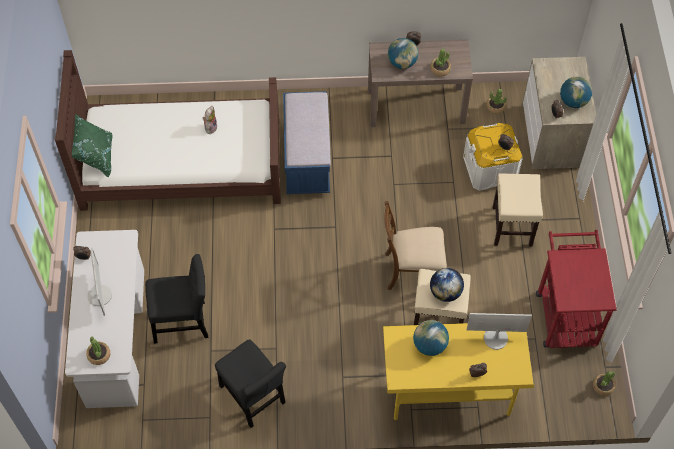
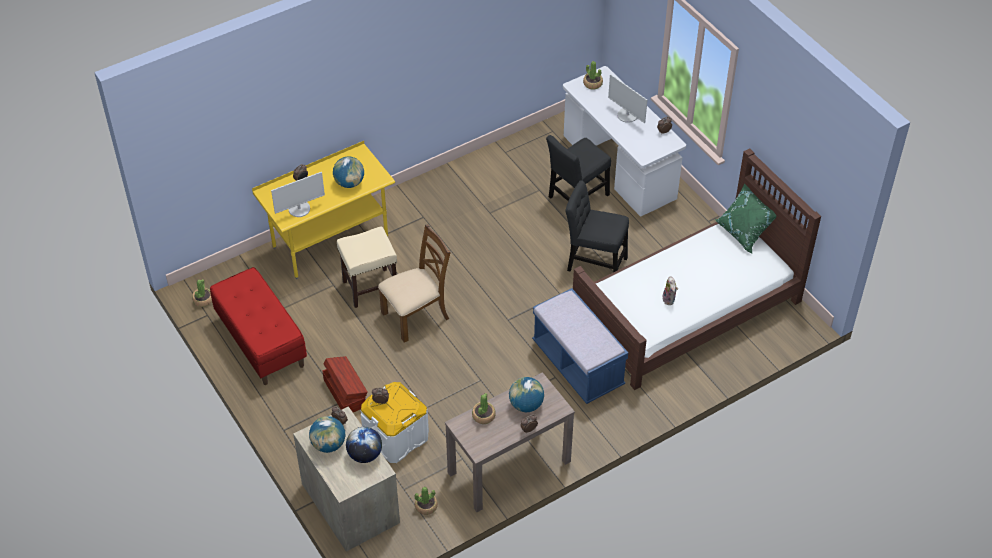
camera: 150 degrees right, 10 degrees down
(253, 397) = (482, 176): black chair -> black chair (594, 262)
(445, 292) = (363, 245): globe -> globe (365, 455)
(512, 227) = (345, 392): beige stool -> brown storage box
(565, 312) = (261, 342): red cart -> red bench

